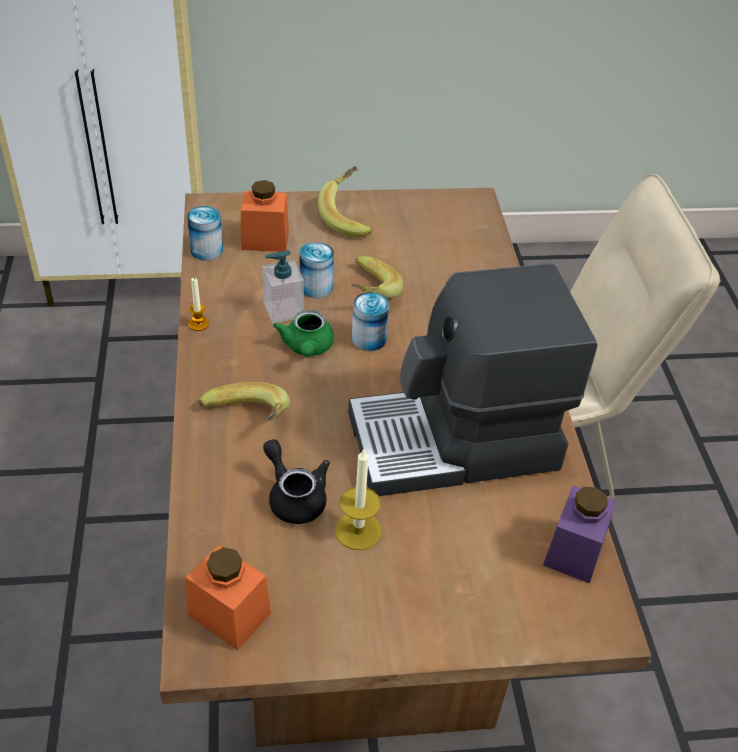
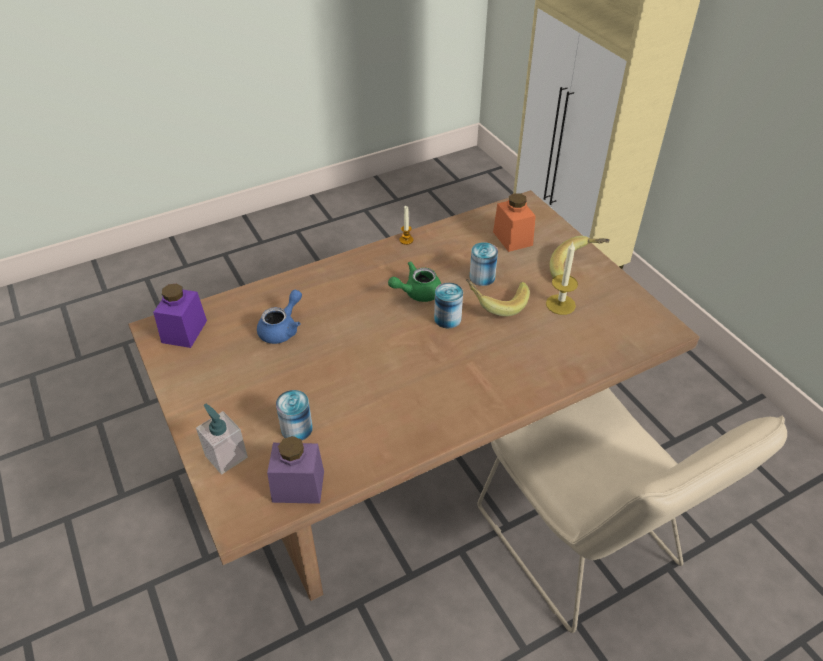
camera: 70 degrees right, 0 degrees up
(206, 250) = (479, 218): can -> can (296, 429)
(229, 614) = (184, 331): orange jar -> purple jar
(246, 422) = (333, 289): banana -> none
(283, 310) = (446, 270): soap dispenser -> soap dispenser (226, 456)
(294, 496) = (282, 329): black teapot -> blue teapot
(358, 530) = (267, 366): candle -> candle (560, 304)
(456, 443) = (370, 393): coffee machine -> none

